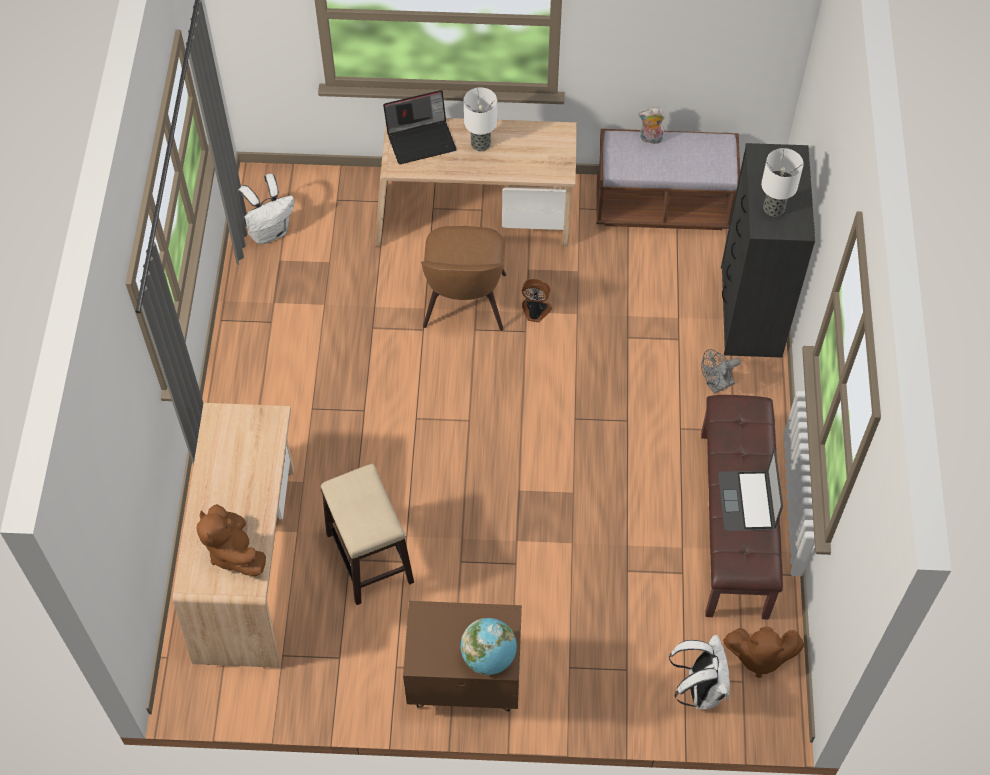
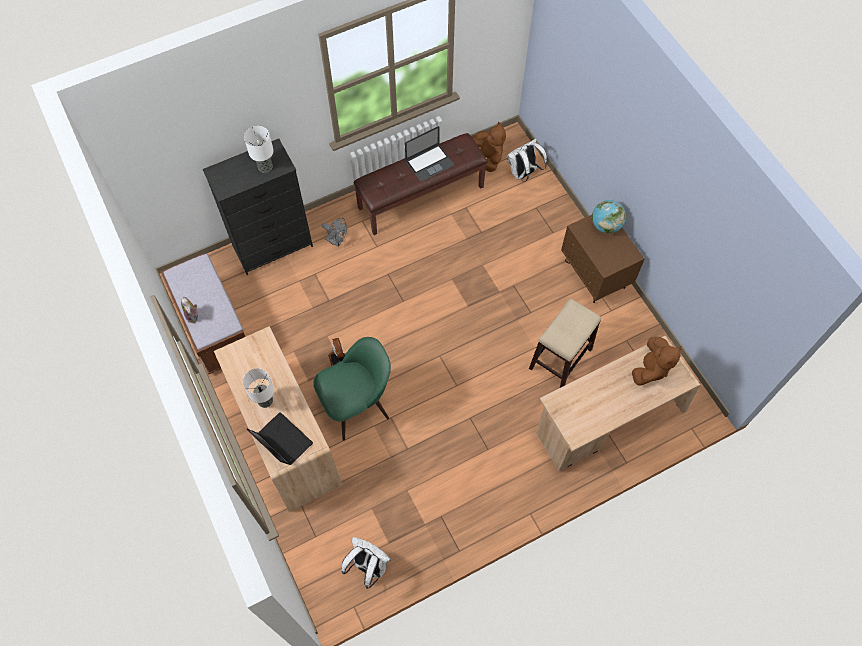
camera: 120 degrees left, 5 degrees up
(464, 304) = (357, 403): brown chair -> green chair

